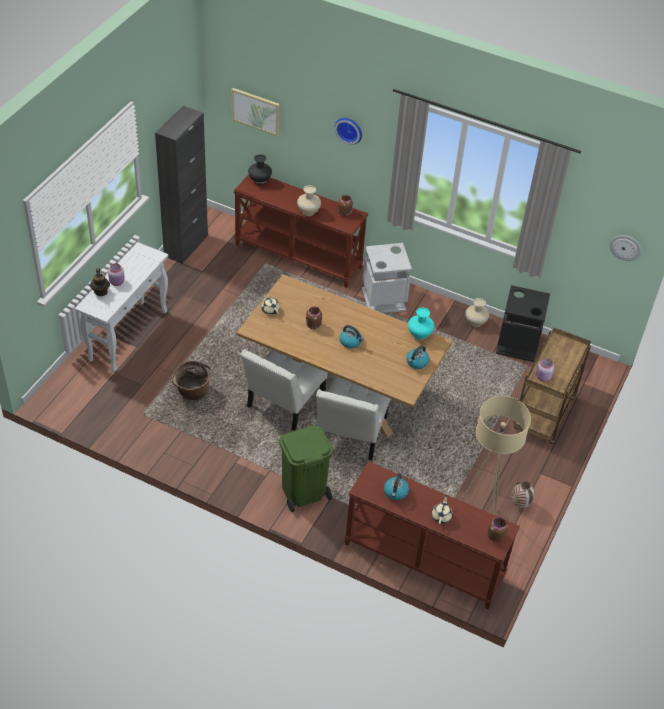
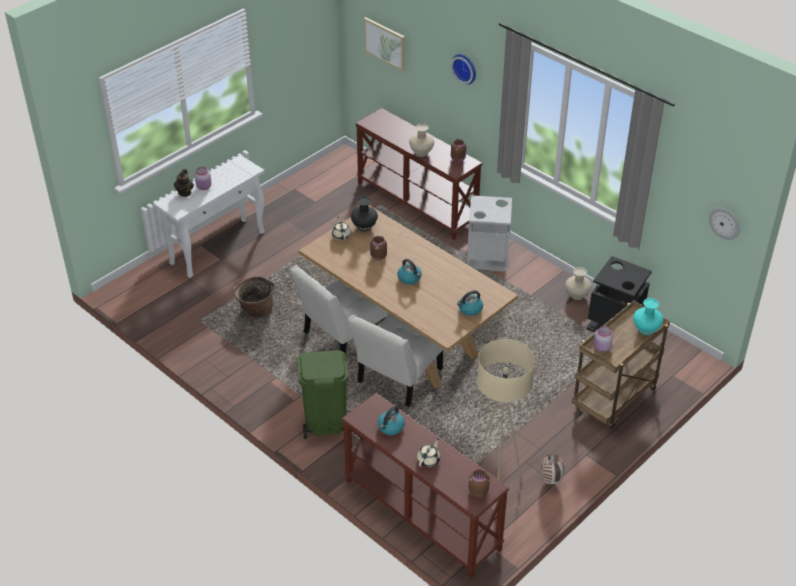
camera: 20 degrees right, 5 degrees down
(186, 246) = (309, 177): black cabinet -> none
(260, 181) = (385, 118): black vase -> black vase (364, 227)
(419, 335) = (485, 284): turquoise vase -> turquoise vase (646, 330)

